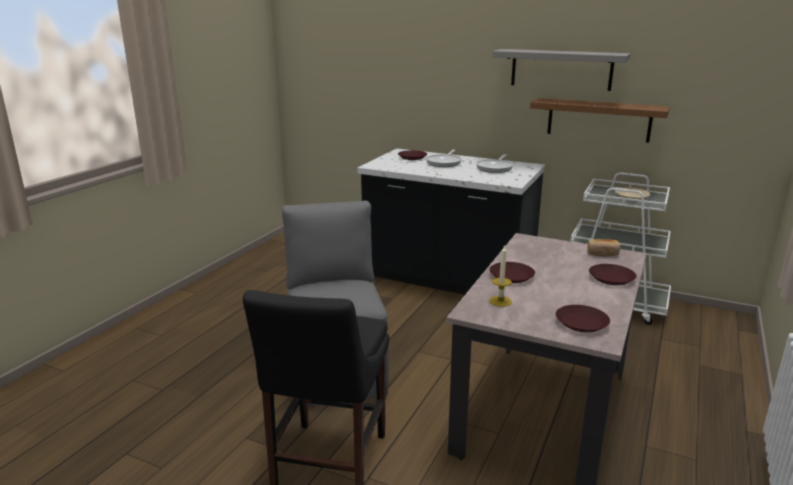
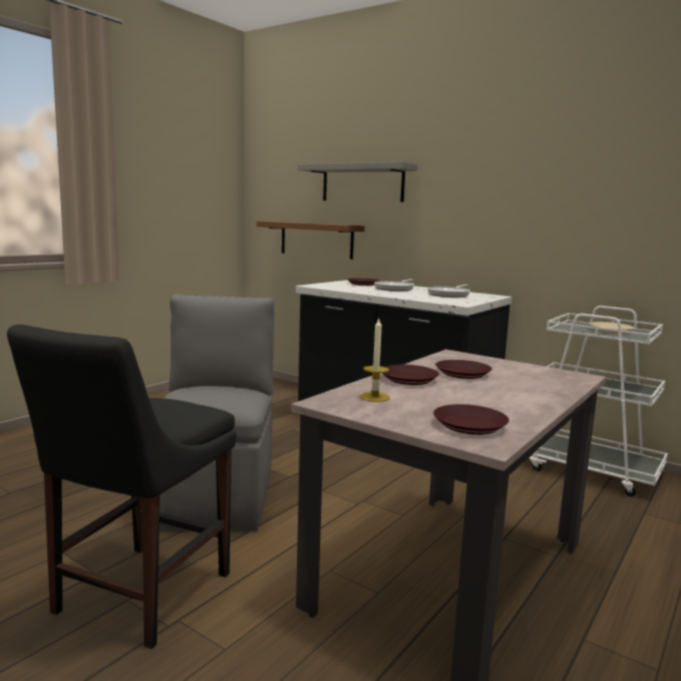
camera: 10 degrees right, 10 degrees down
(561, 69) = (531, 186): grey shelf -> grey shelf (362, 183)
(598, 120) = (575, 243): brown shelf -> brown shelf (316, 239)
(602, 254) = (544, 372): bread -> none
(611, 278) = (541, 391): brown plate -> brown plate (462, 373)

